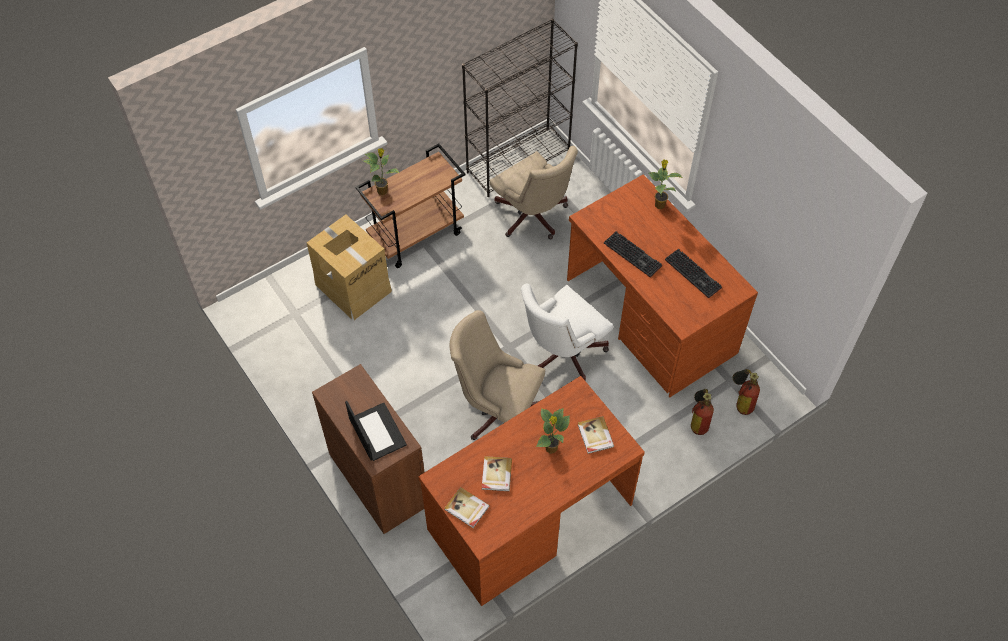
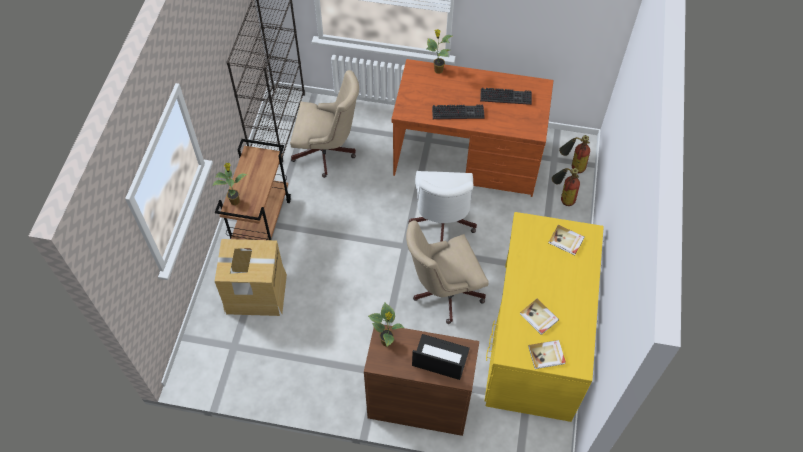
camera: 45 degrees left, 0 degrees up
(528, 516) = (535, 340): brown desk -> yellow desk
(551, 449) = (551, 271): potted plant -> potted plant (387, 342)

